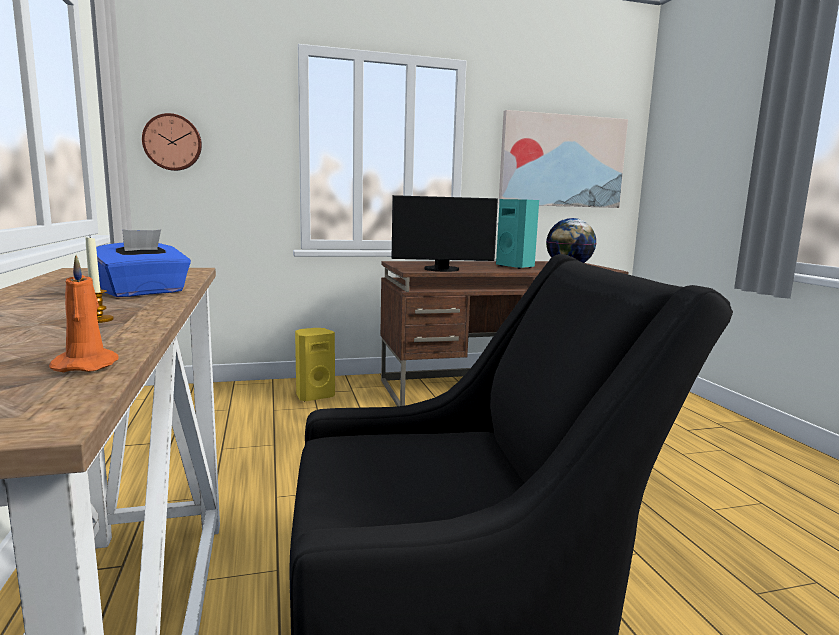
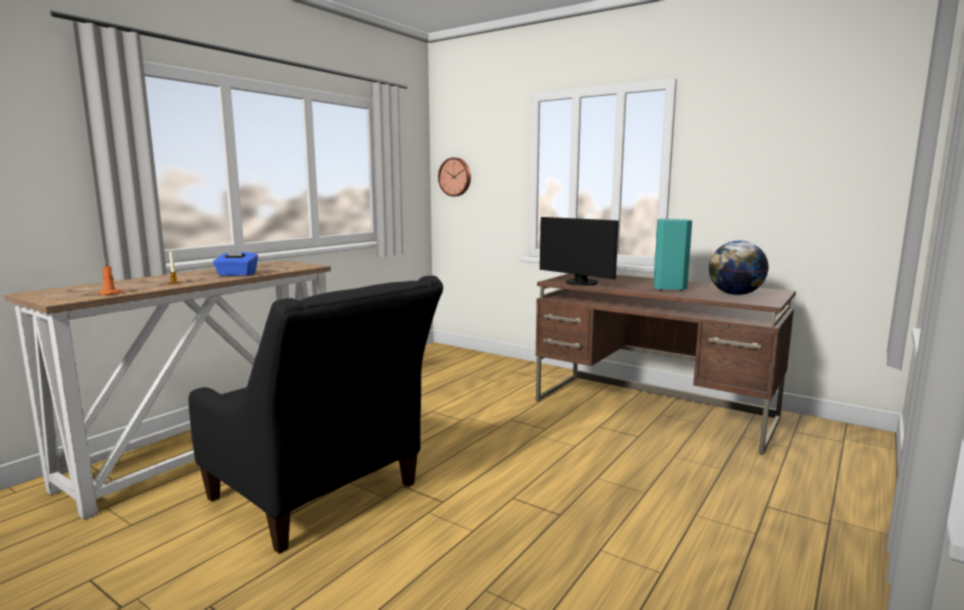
camera: 50 degrees right, 0 degrees up
(314, 396) = (507, 373): yellow speaker -> none
(562, 161) = (795, 171): picture -> none

